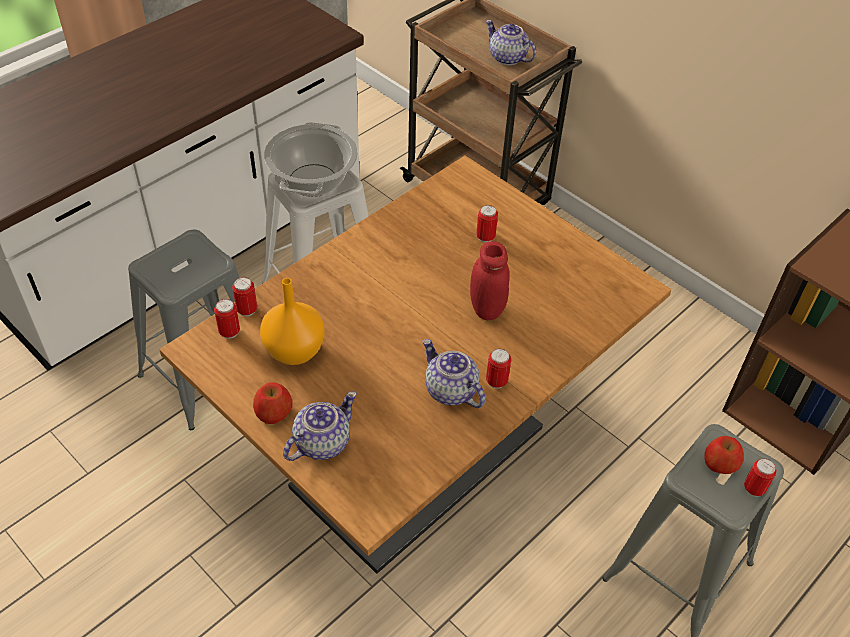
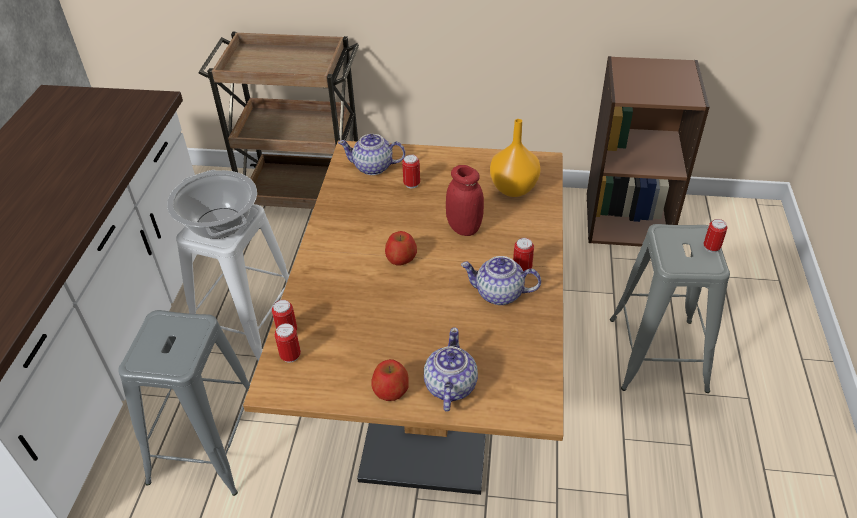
camera: 35 degrees left, 5 degrees down
(293, 351) = (357, 338): orange vase -> orange vase (513, 189)
(508, 58) = (301, 65): teapot -> teapot (373, 167)
(719, 463) = (679, 245): apple -> apple (401, 258)

